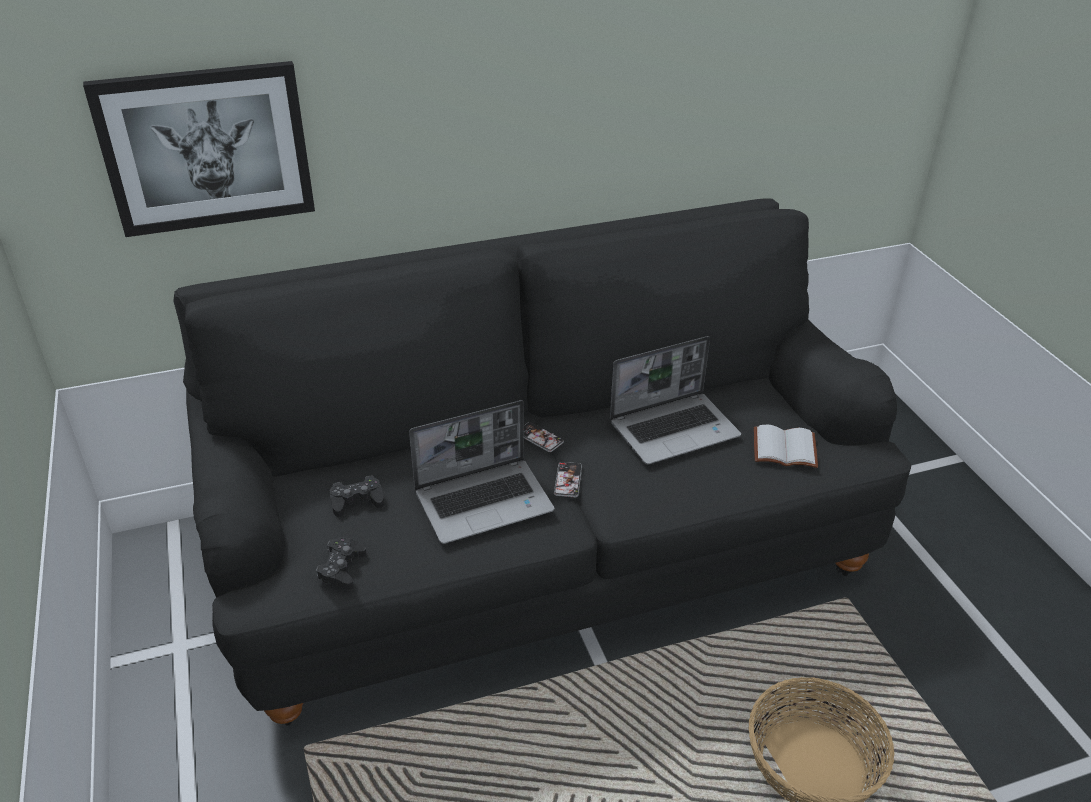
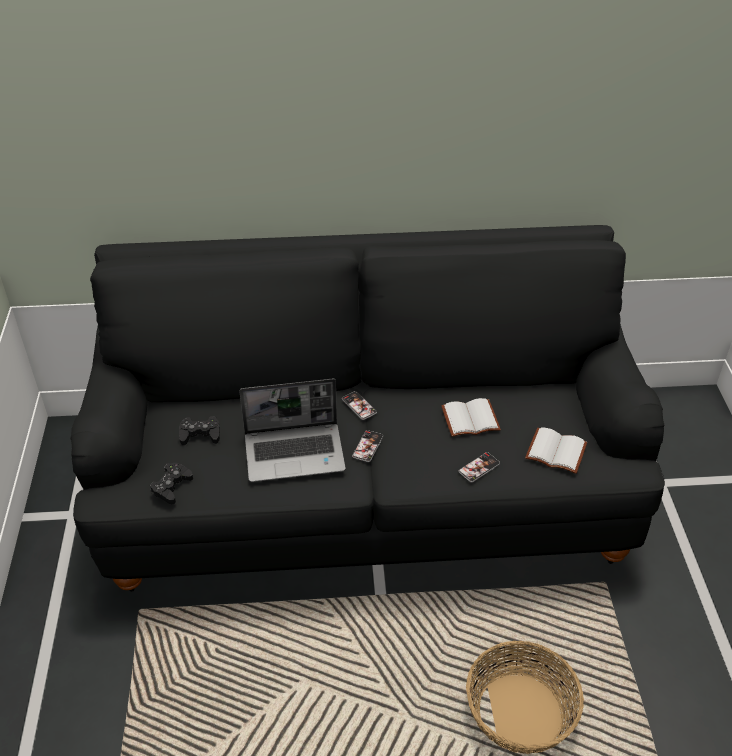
camera: 15 degrees right, 5 degrees up
(206, 148) = (125, 143): picture -> none
(675, 429) = (470, 418): laptop -> white book
(707, 480) = (479, 468): none -> phone

